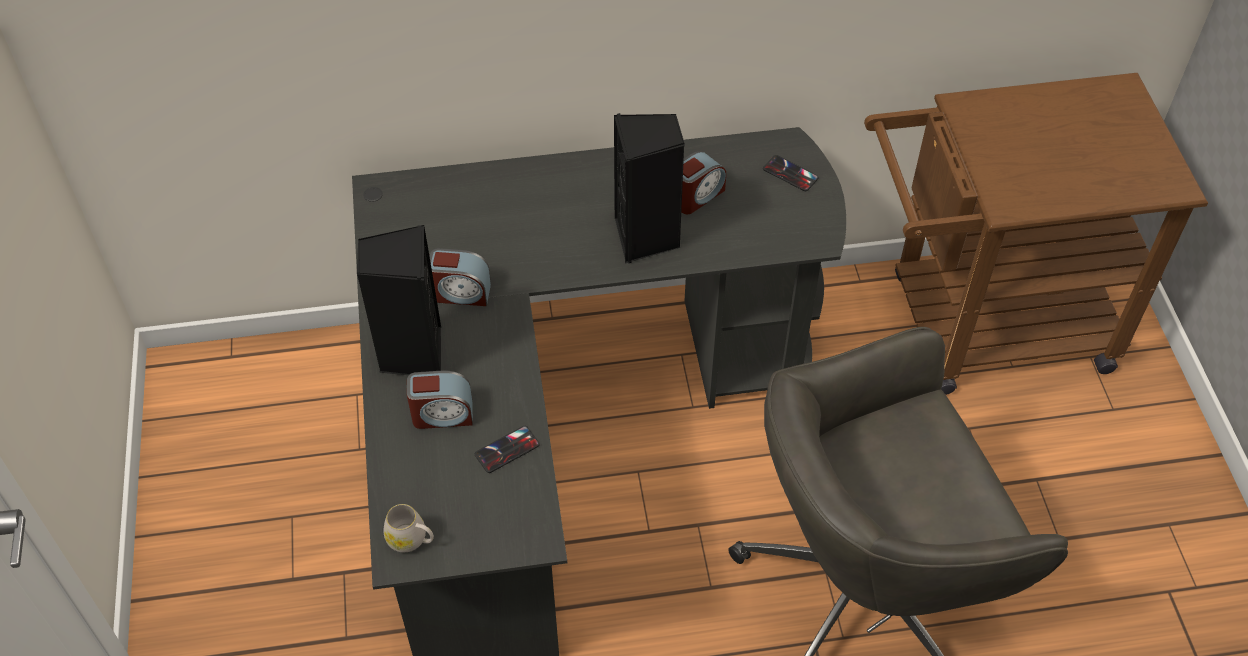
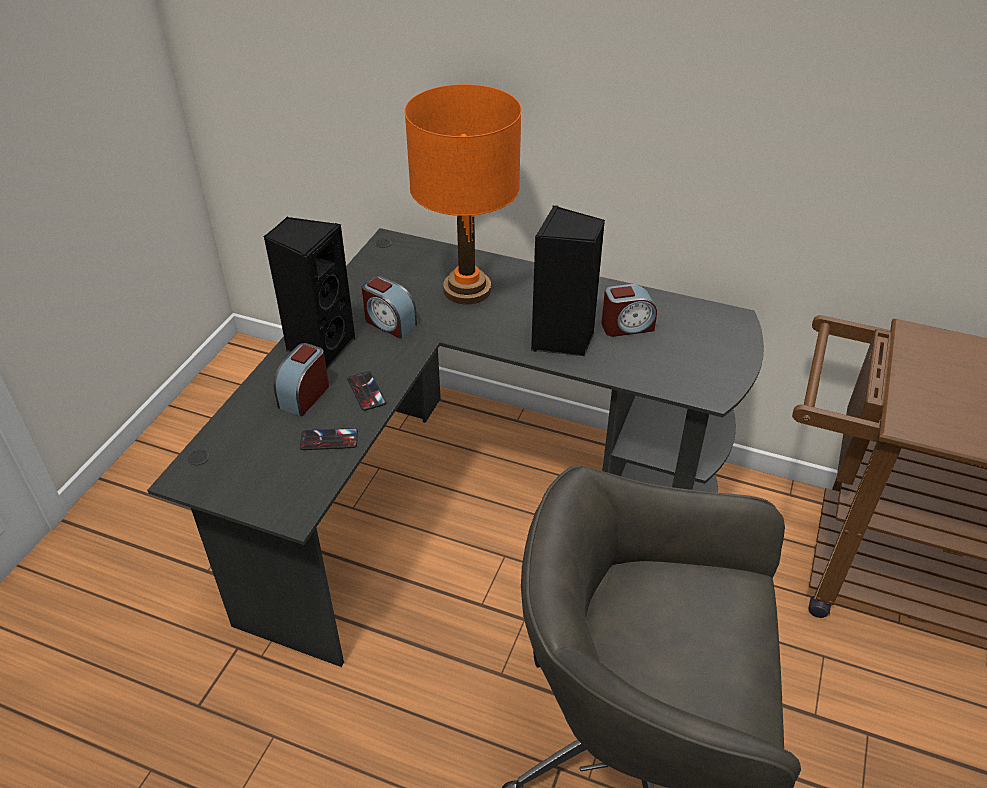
camera: 30 degrees right, 10 degrees down
(411, 540) = (203, 470): white mug -> none
(442, 414) = (304, 395): alarm clock -> alarm clock turned 90 degrees clockwise
(509, 218) = (466, 290): none -> orange table lamp
(790, 173) = (721, 339): phone -> phone (366, 391)

